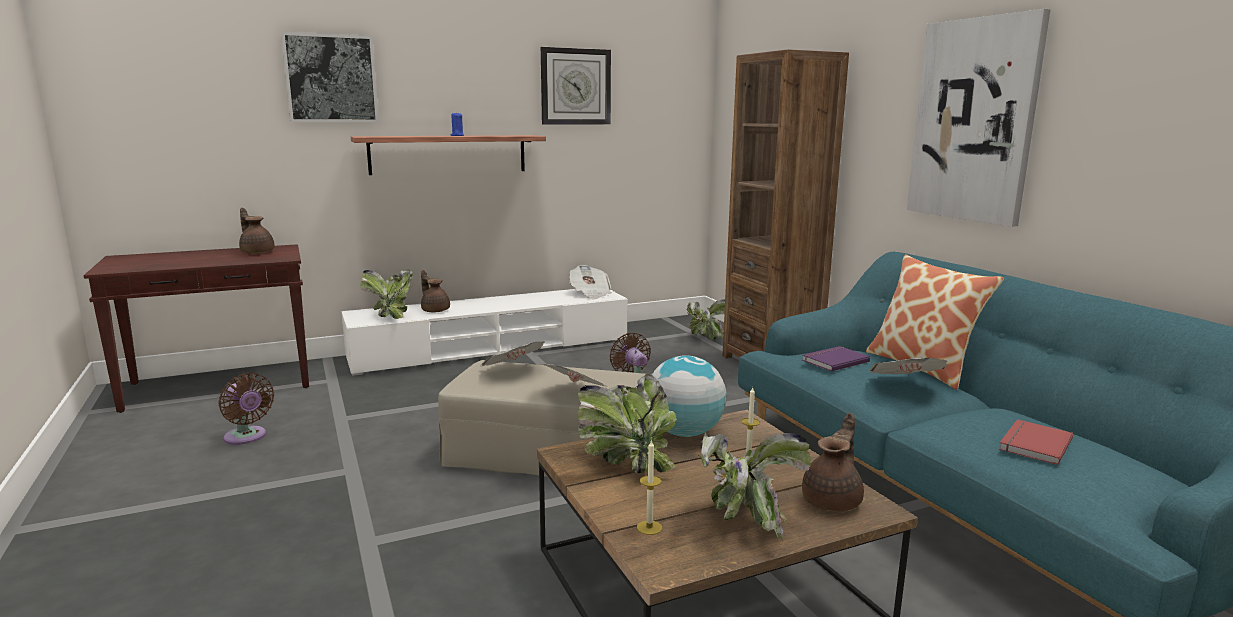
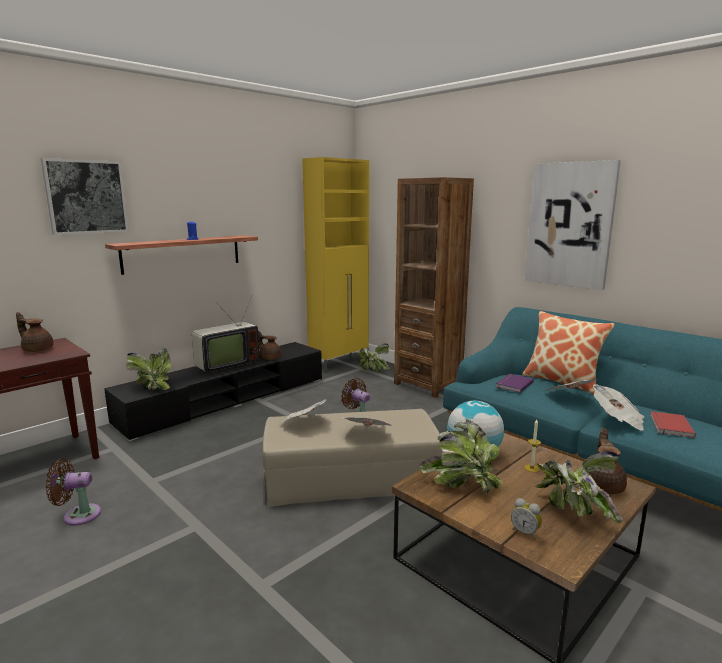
camera: 20 degrees left, 0 degrees up
(247, 437) = (78, 515): brown fan -> brown fan turned 150 degrees clockwise
(435, 310) = (185, 377): brown teapot -> brown teapot (270, 358)
(492, 303) = (225, 365): none -> television
(492, 348) = (227, 400): white tv stand -> black tv stand
(575, 87) = (270, 198): wall clock -> none
(590, 294) = (291, 349): newspaper -> newspaper (617, 420)
(649, 527) = (525, 532): candle -> alarm clock
(669, 323) = (339, 363): none -> yellow cabinet

